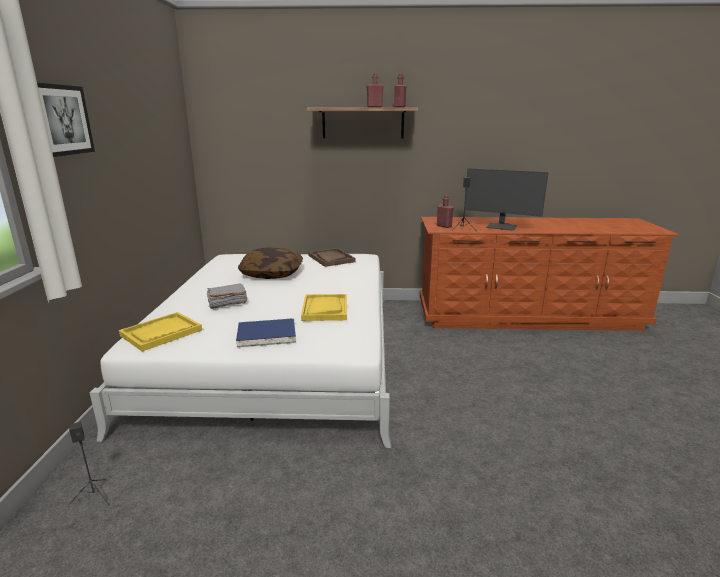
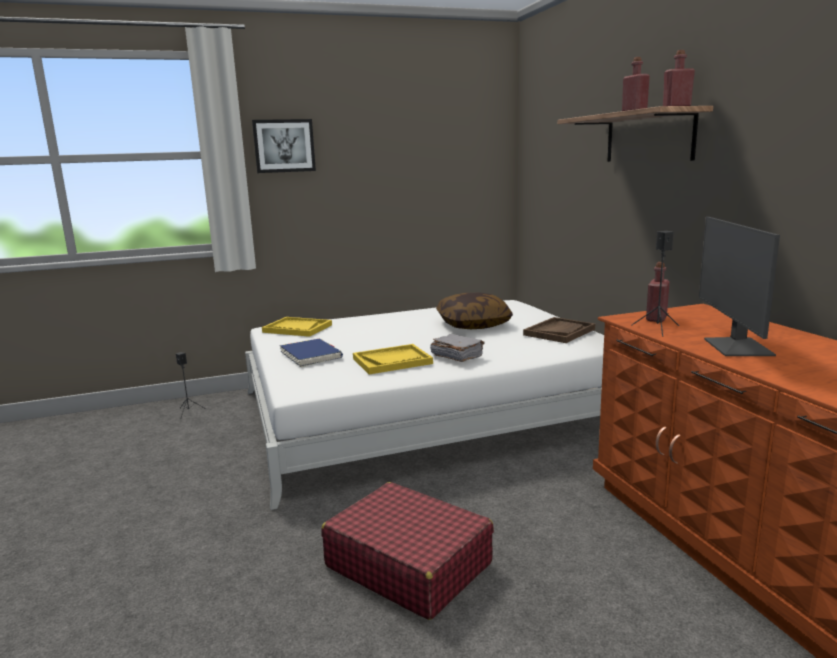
camera: 70 degrees right, 5 degrees down
(226, 303) = (372, 328): grey book -> grey book (456, 356)
(485, 399) = (408, 564): none -> red suitcase

